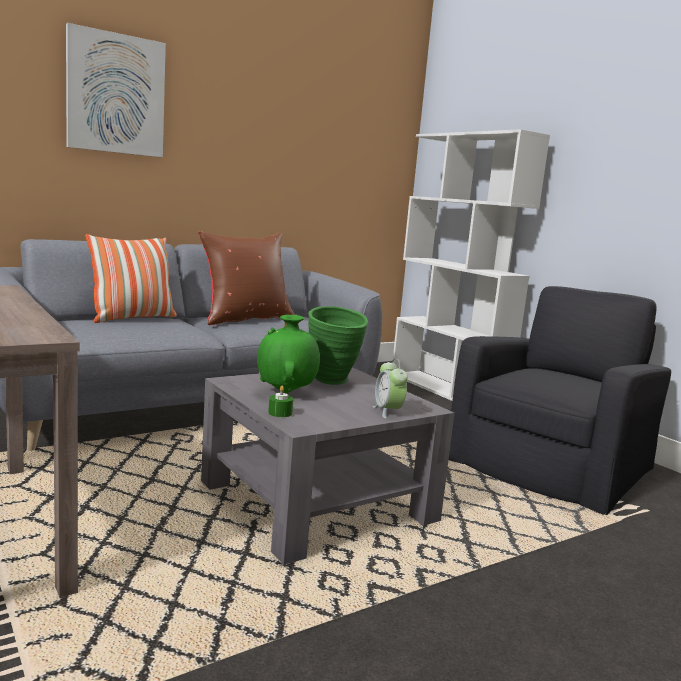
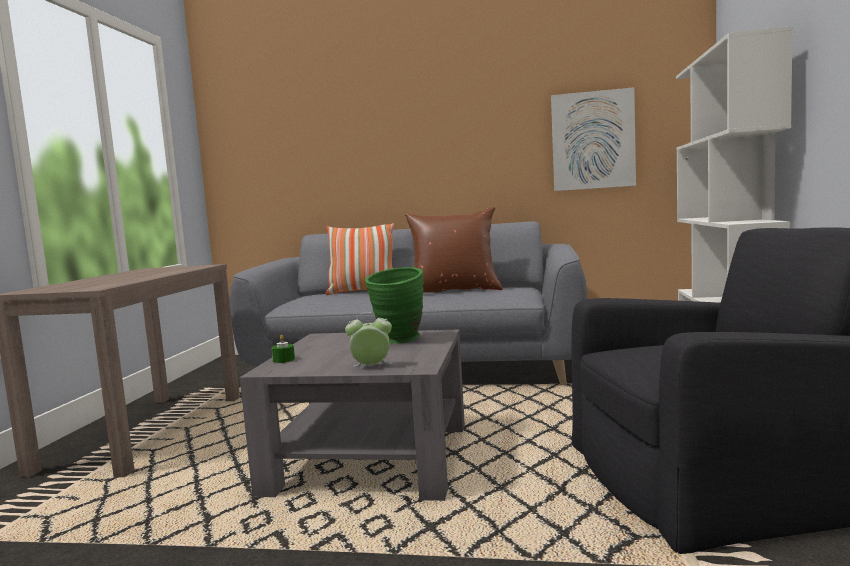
camera: 45 degrees right, 5 degrees down
(116, 94) = (374, 115): picture -> picture (592, 140)
(286, 392) = (334, 346): green vase -> none
(388, 412) = (371, 367): alarm clock -> alarm clock turned 60 degrees clockwise

